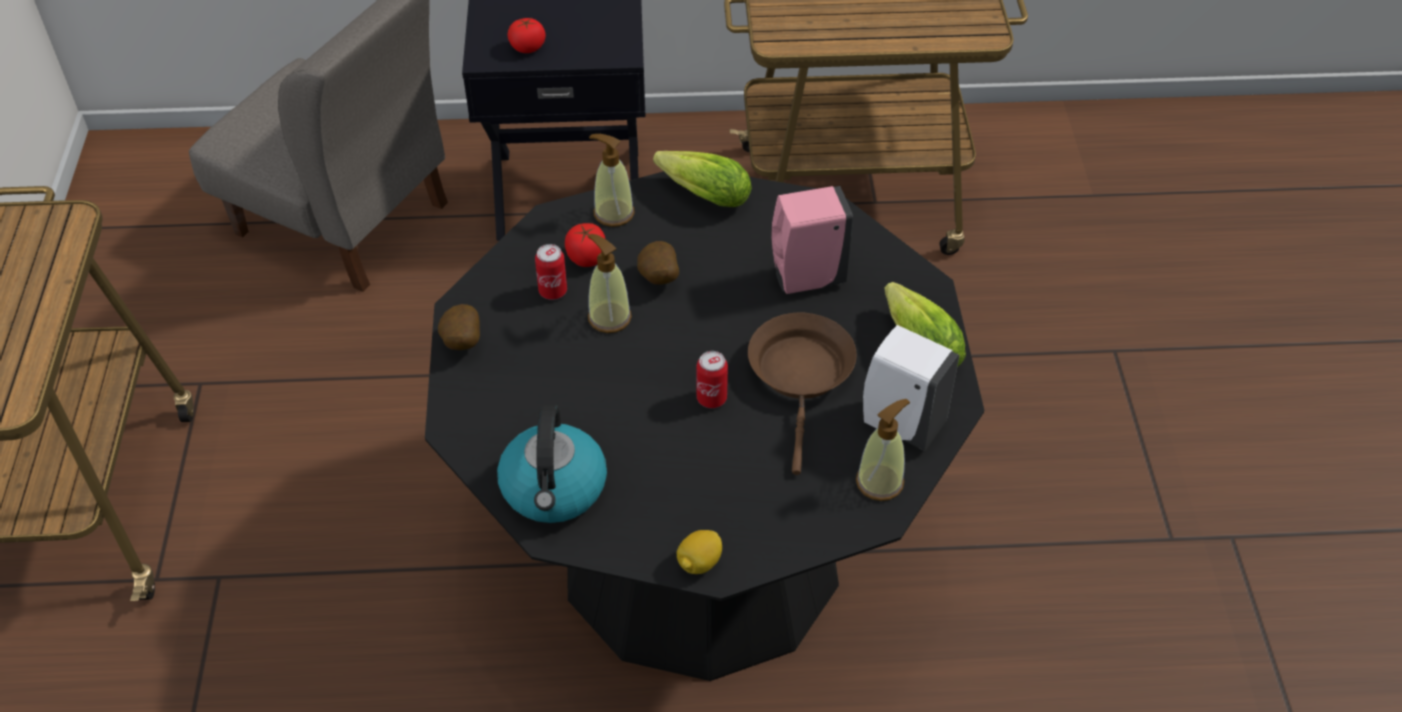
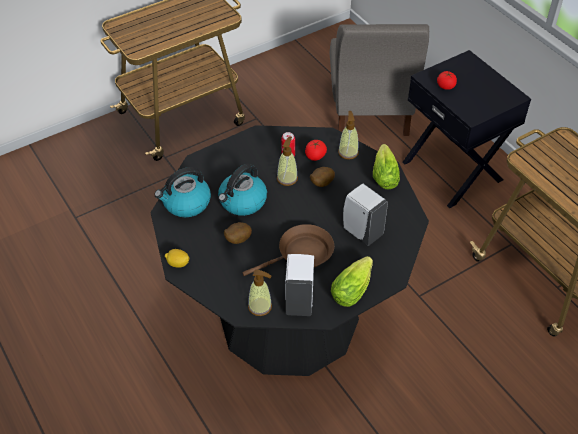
camera: 60 degrees right, 0 degrees up
(461, 343) = (240, 142): potato -> potato (237, 239)
(617, 403) = (242, 202): none -> kettle
(711, 398) = (266, 230): can -> none
(804, 278) = (361, 231): pink soap dispenser -> white soap dispenser

